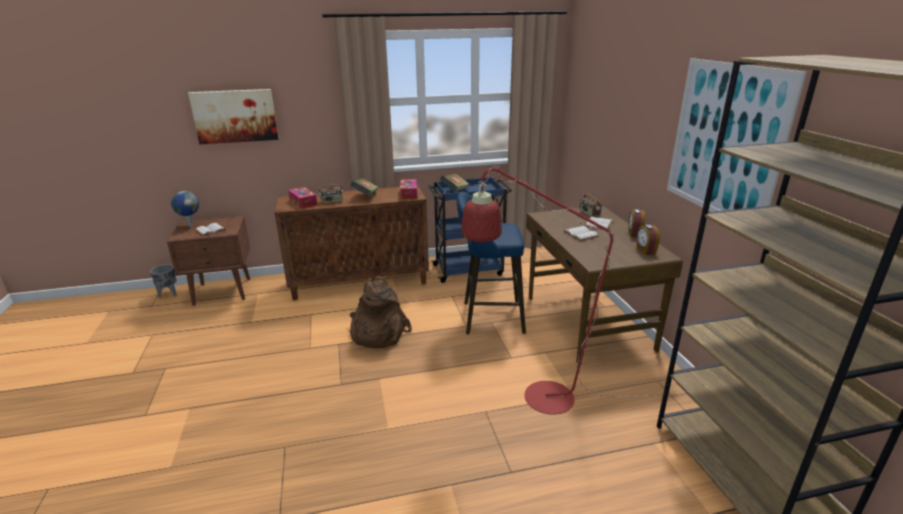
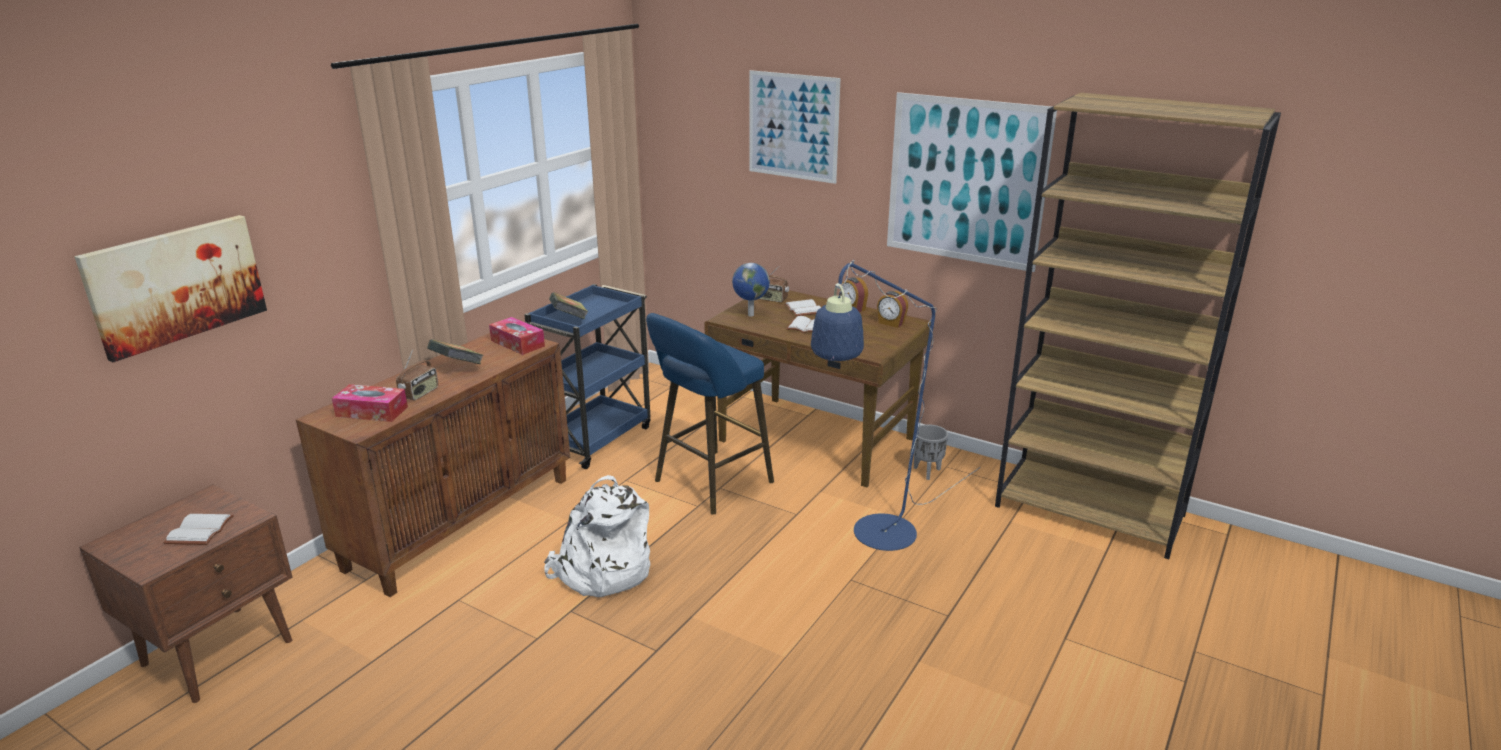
camera: 45 degrees left, 0 degrees up
(169, 294) = (94, 716): grey planter -> grey planter (927, 472)
(190, 225) = (128, 542): globe -> globe (750, 315)
(377, 333) = (601, 571): brown backpack -> white backpack
(535, 397) = (874, 539): red floor lamp -> blue floor lamp
(631, 86) = (793, 126): none -> picture

